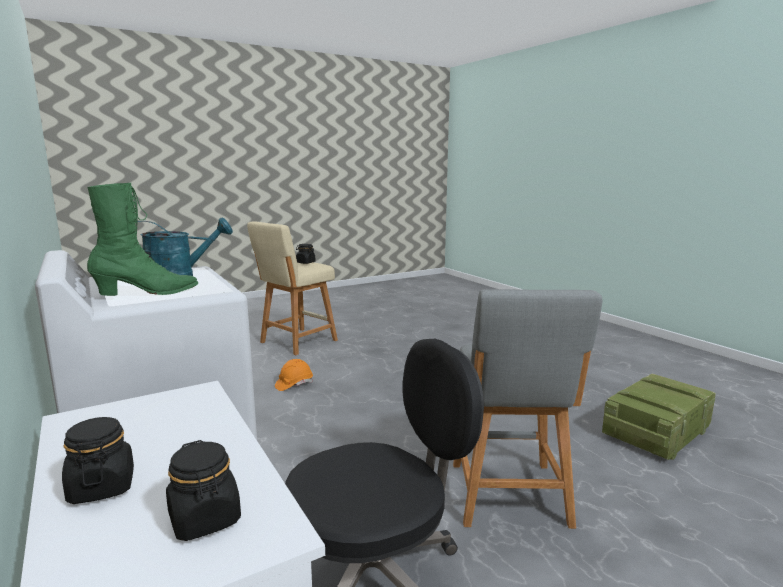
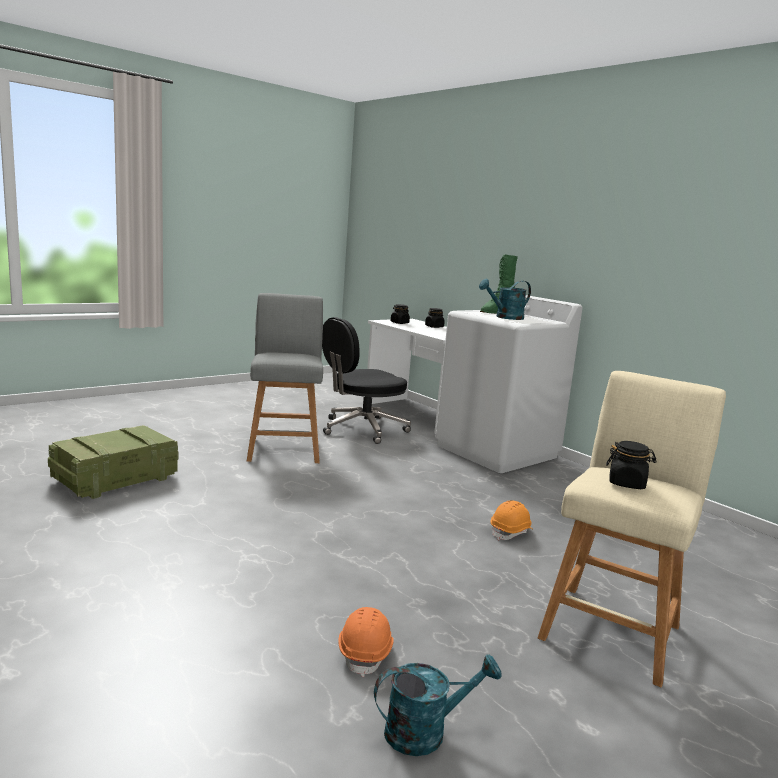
camera: 170 degrees right, 0 degrees up
(400, 324) = (426, 731): none -> turquoise watering can
(418, 338) = (365, 652): none -> orange hard hat

